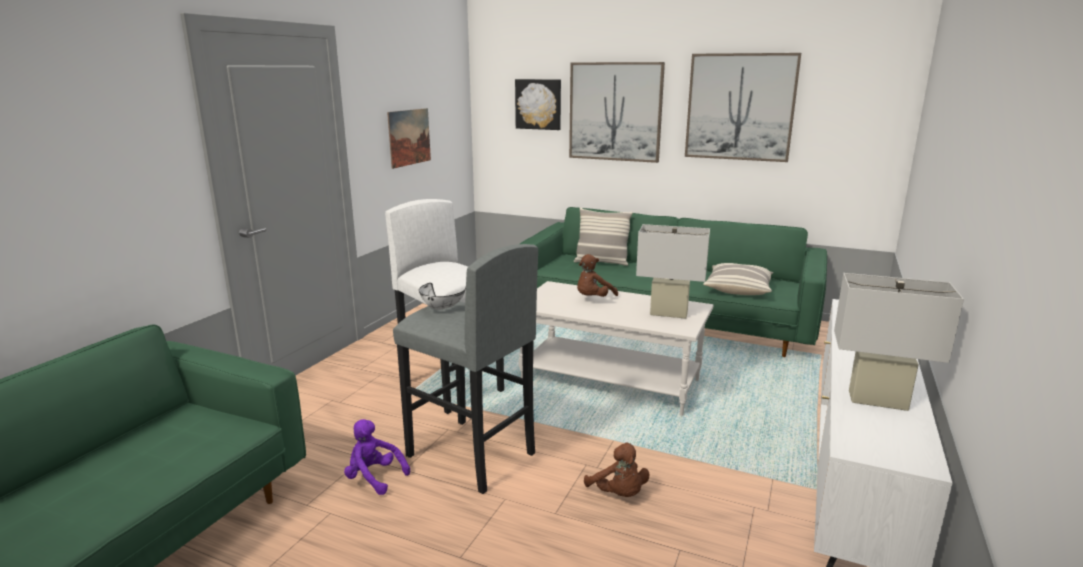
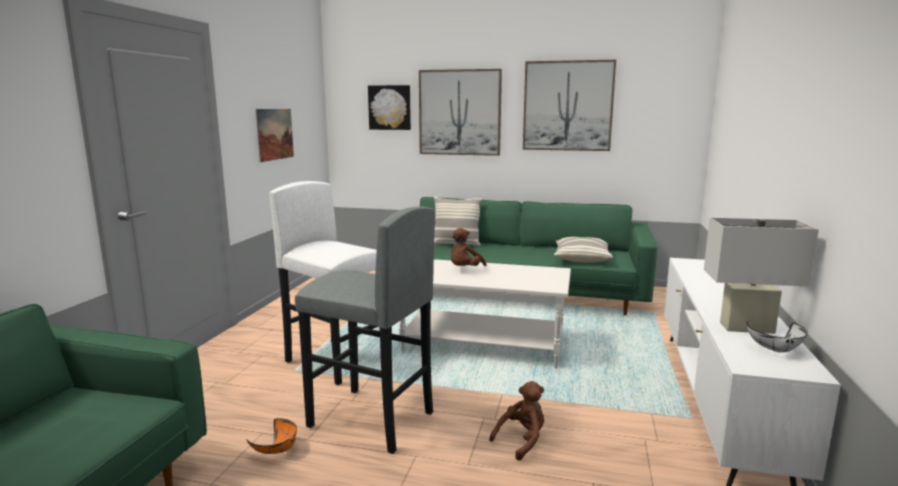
camera: 10 degrees left, 5 degrees down
(374, 478) = (278, 450): purple plush toy -> orange bowl
(441, 308) = (340, 275): white bowl -> white bowl (776, 350)
(618, 494) = (522, 440): brown plush toy -> brown plush toy turned 90 degrees counterclockwise
(668, 313) = (536, 277): white table lamp -> none

